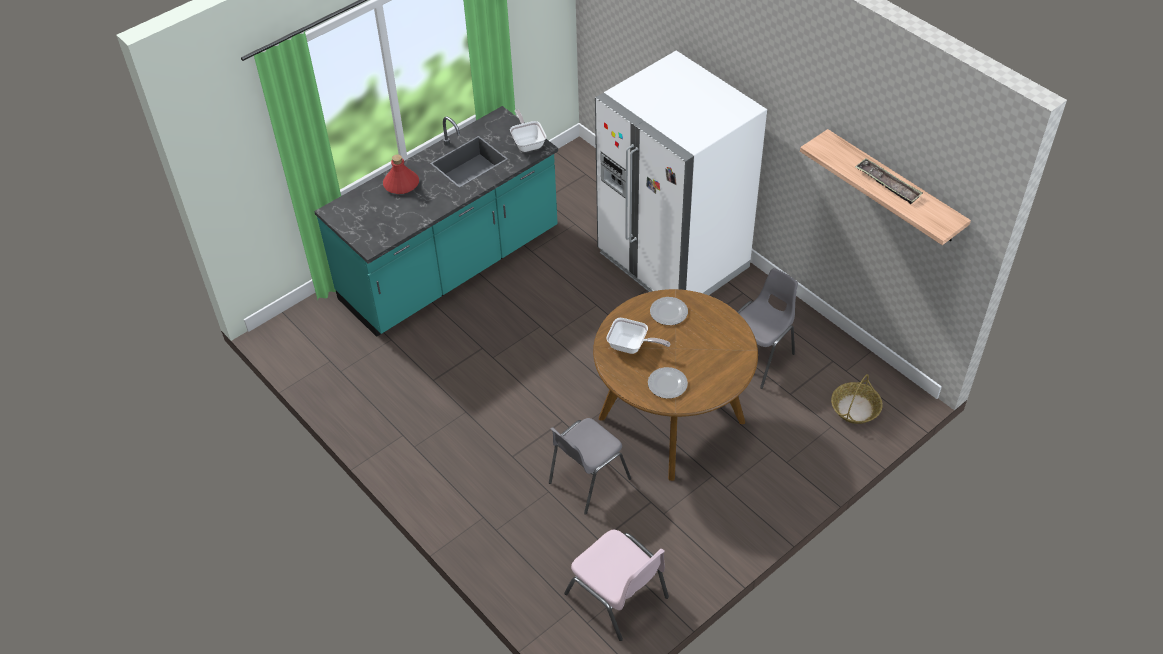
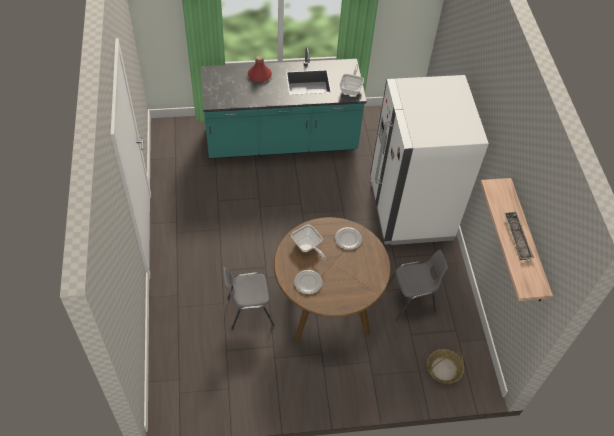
camera: 30 degrees right, 5 degrees up
(618, 596) = (208, 389): pink chair -> none

